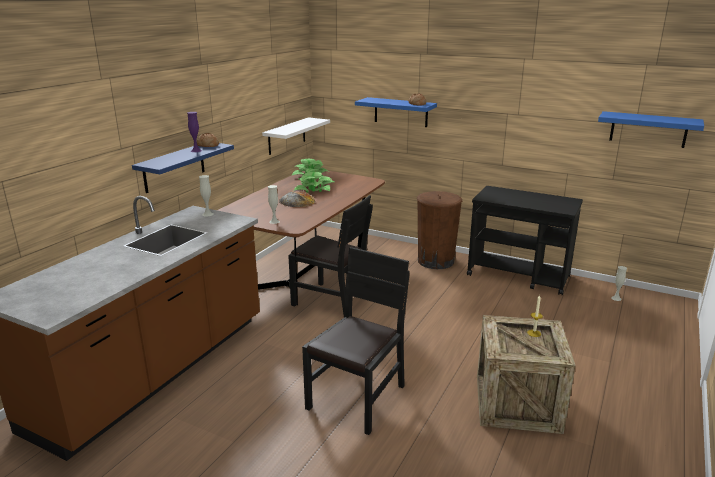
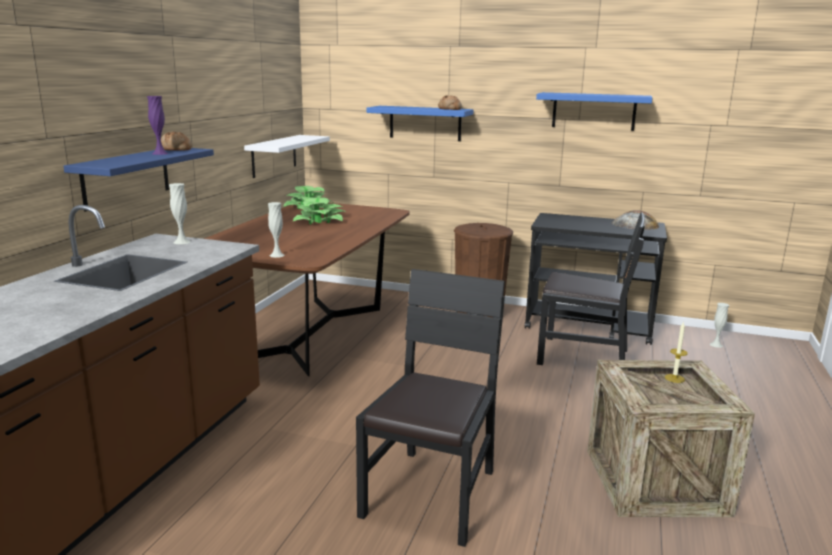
camera: 10 degrees left, 5 degrees down
(297, 201) = (300, 233): bread -> bread (635, 225)
(331, 301) = (355, 368): black chair -> black chair (582, 356)
(648, 129) = (743, 130): blue shelf -> blue shelf (593, 111)

